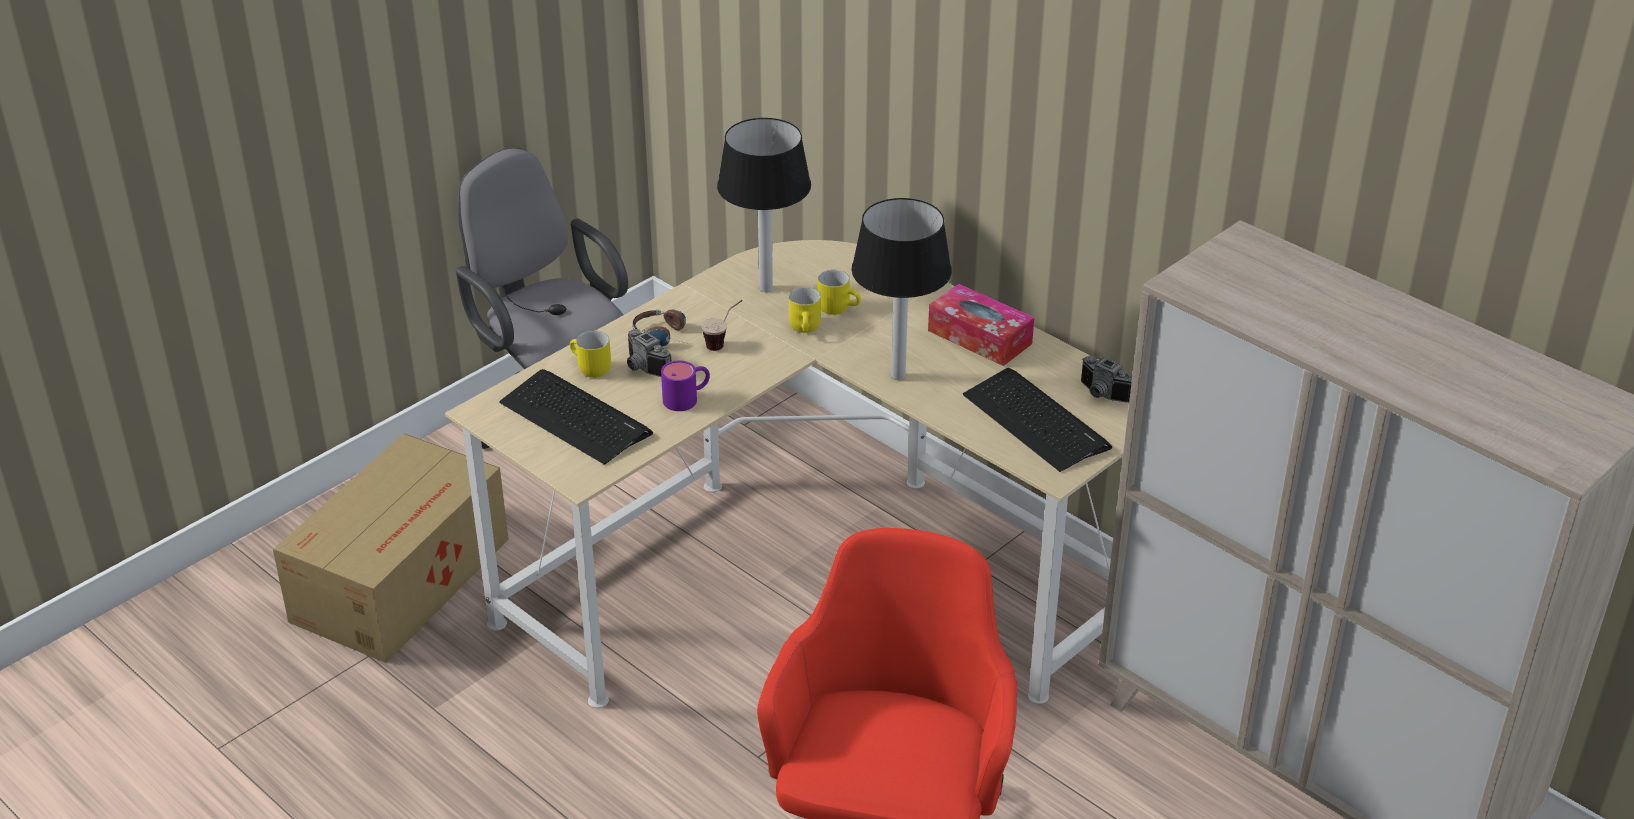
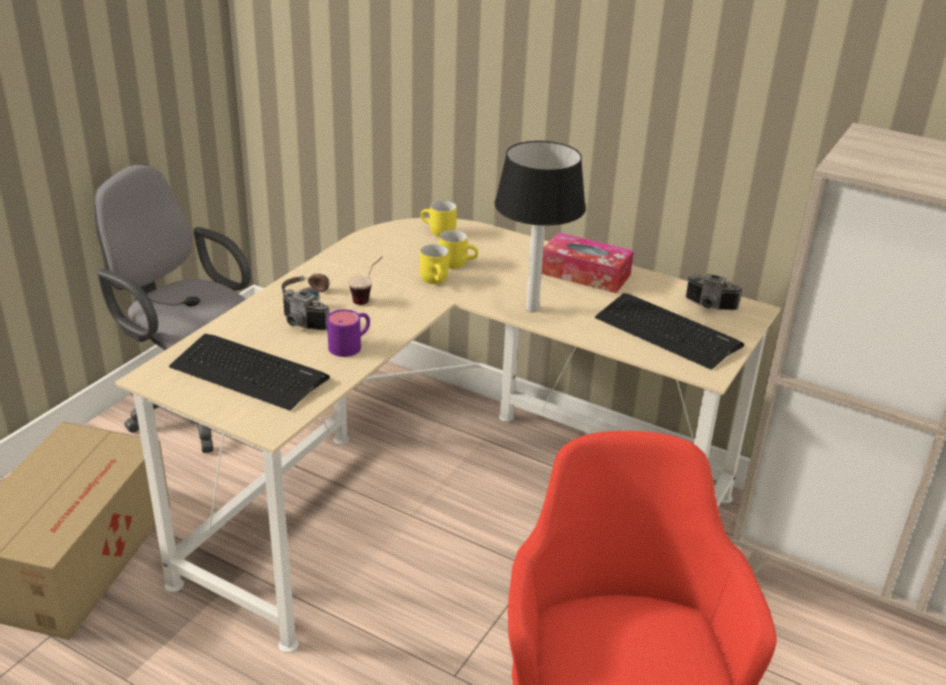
camera: 15 degrees left, 5 degrees down
(589, 368) = (250, 330): yellow mug -> yellow mug (438, 232)
(765, 289) = (388, 255): table lamp -> none

